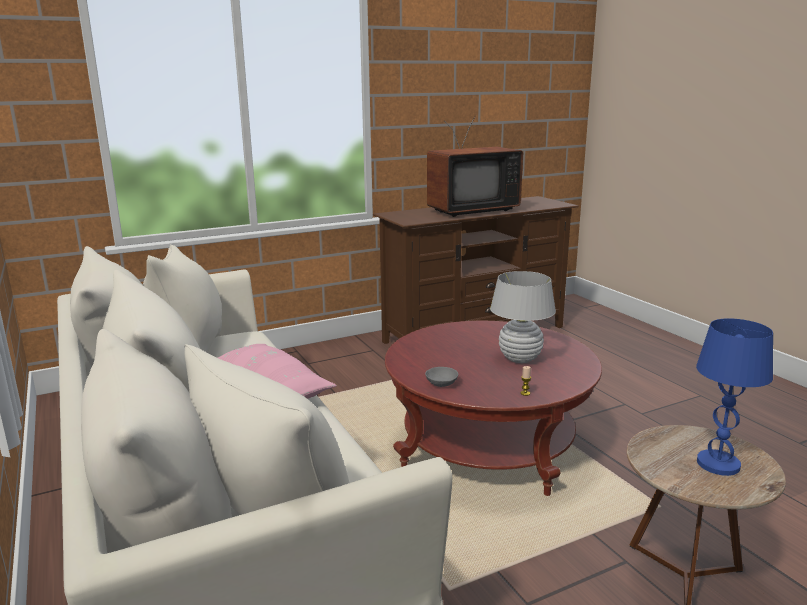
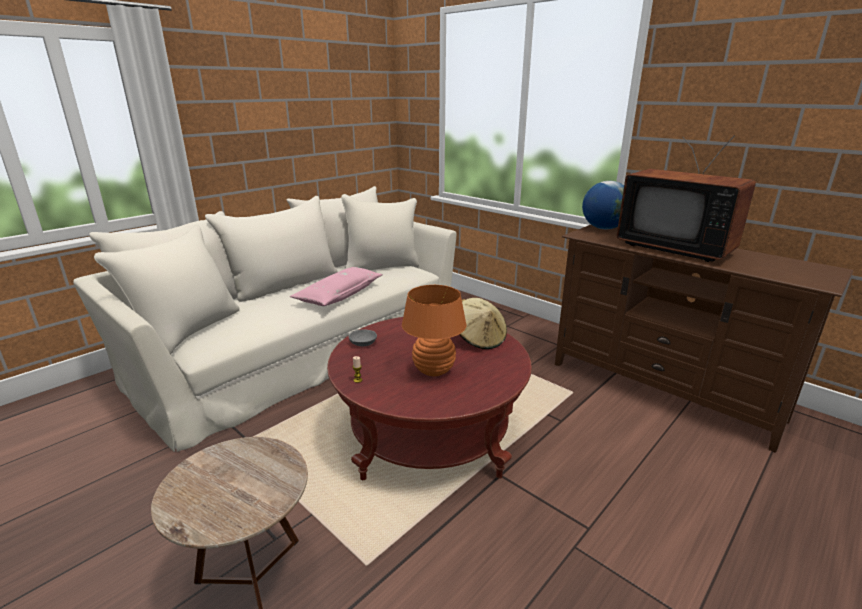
camera: 70 degrees right, 5 degrees up
(397, 214) = (603, 228): none -> globe
(467, 332) = (479, 339): none -> beige hat
(520, 358) = (434, 370): white table lamp -> orange table lamp
(717, 464) = (224, 493): blue table lamp -> none

